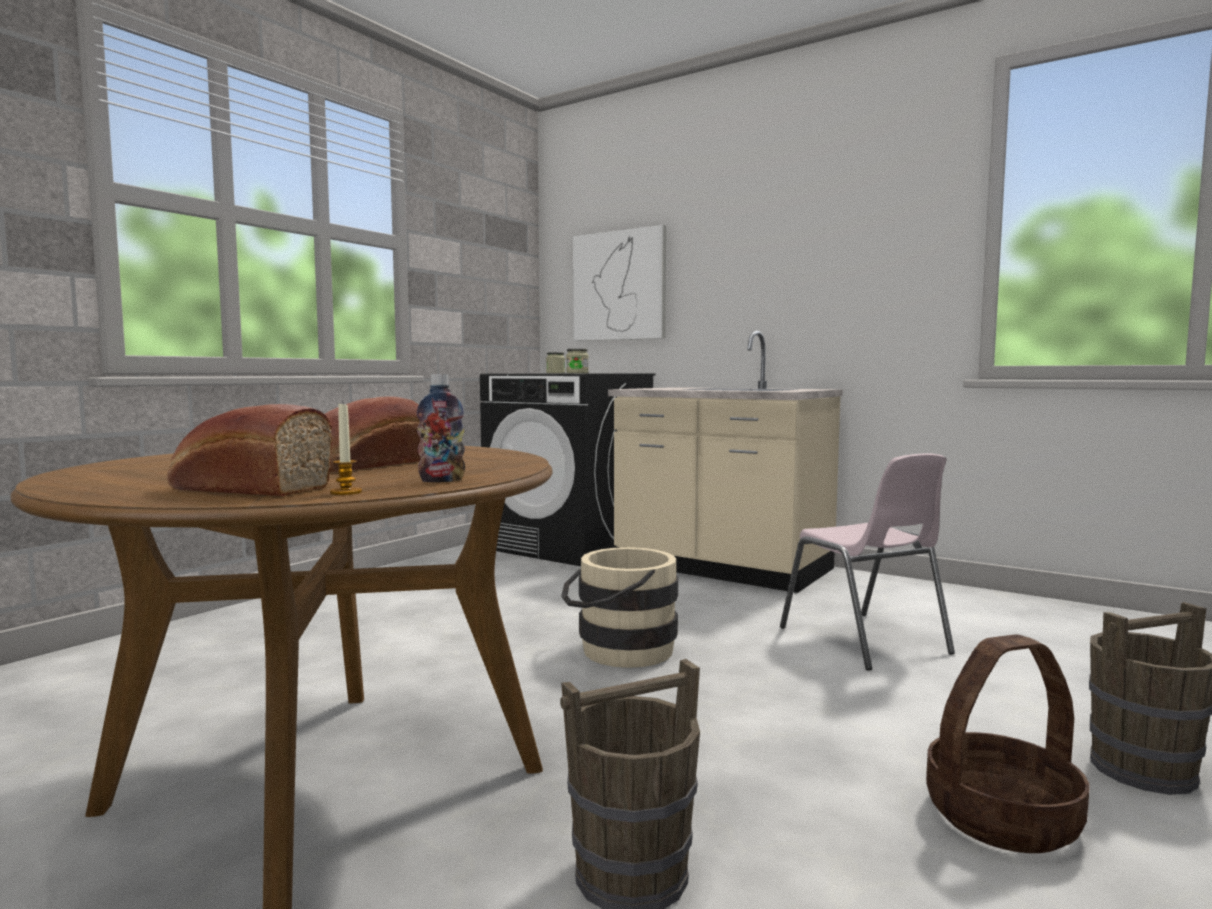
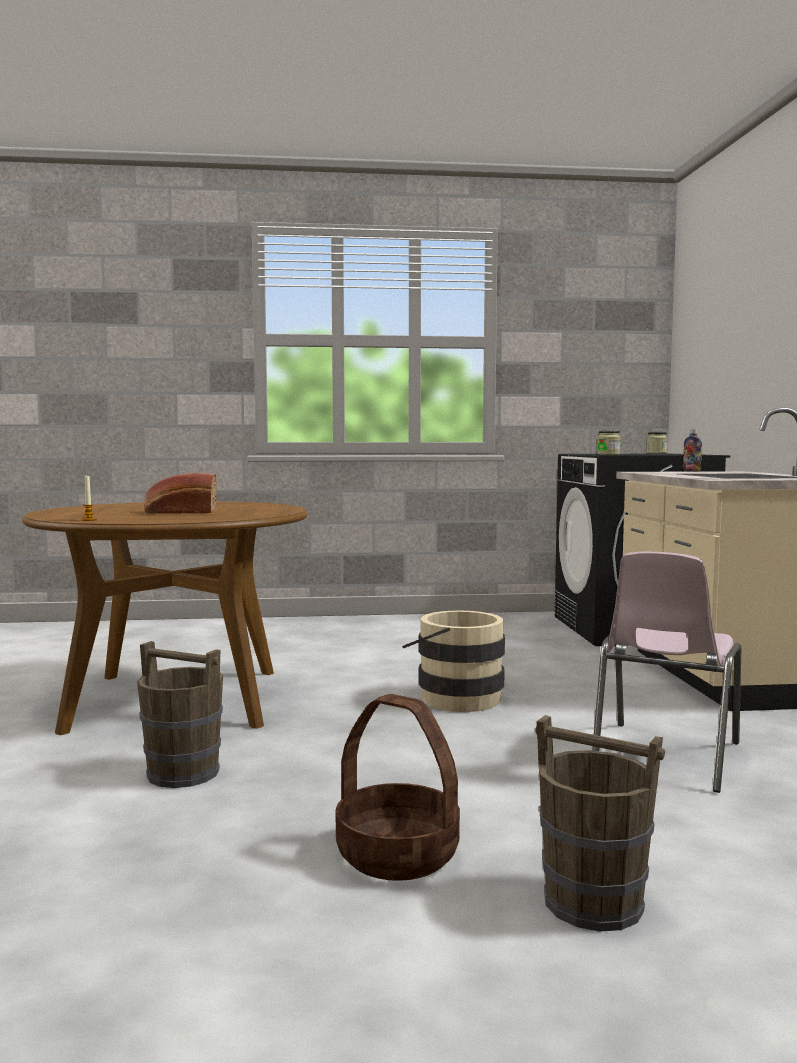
camera: 50 degrees right, 0 degrees up
(246, 488) = (82, 515): bread -> none
(442, 480) = (144, 520): bottle -> bottle (691, 471)
(619, 286) = (717, 359): picture -> none

